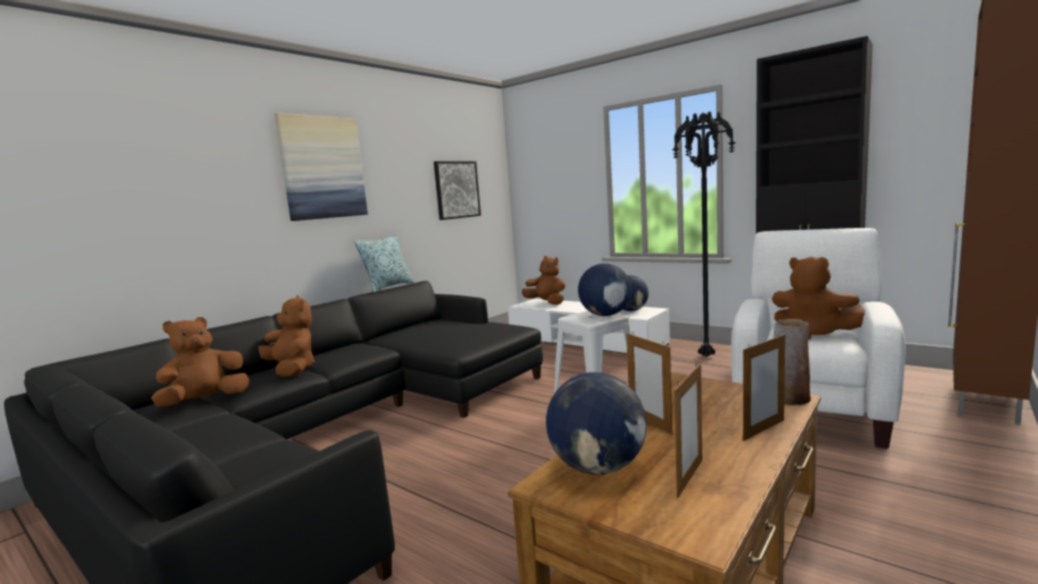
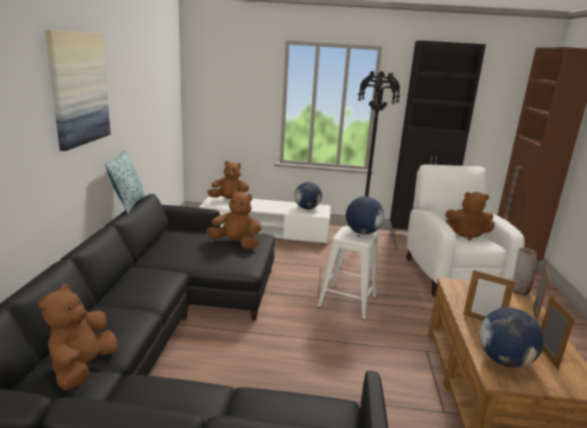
camera: 35 degrees left, 10 degrees up
(292, 370) = (118, 312): brown plush toy -> brown plush toy (236, 244)
(456, 190) = (156, 99): picture -> none

